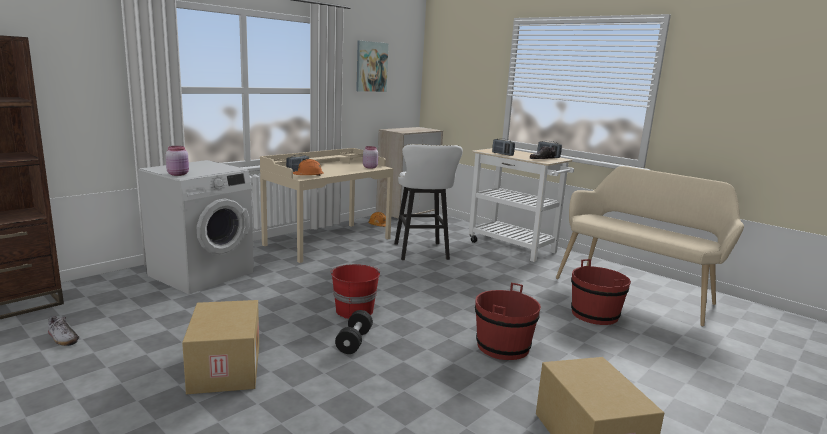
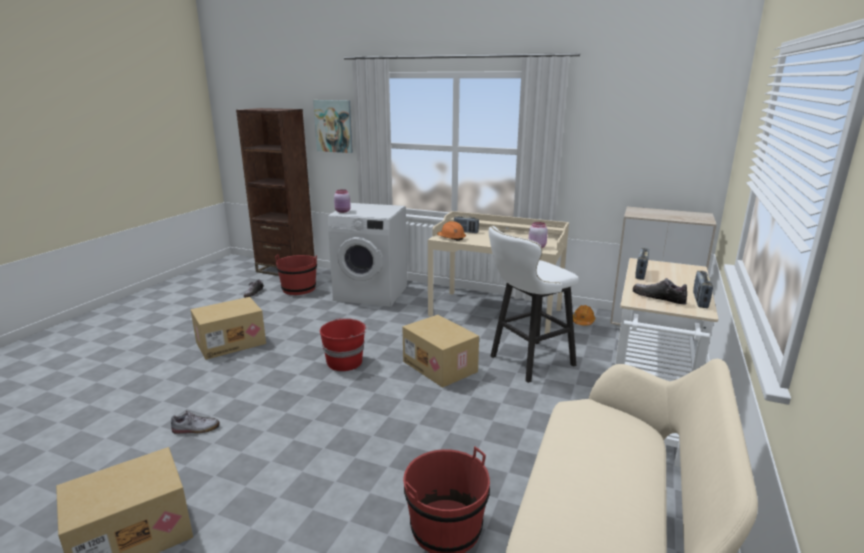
camera: 70 degrees right, 5 degrees up
(354, 342) = (285, 376): black dumbbell -> none
(371, 66) = (625, 125): picture -> picture (334, 126)
(401, 277) = (441, 366): none -> cardboard box
(426, 401) = (196, 429): none -> shoe
(502, 346) = (309, 456): red bucket -> red bucket (299, 289)

